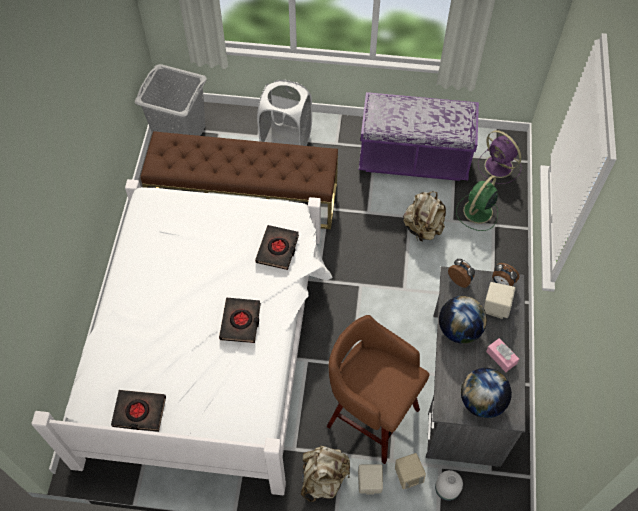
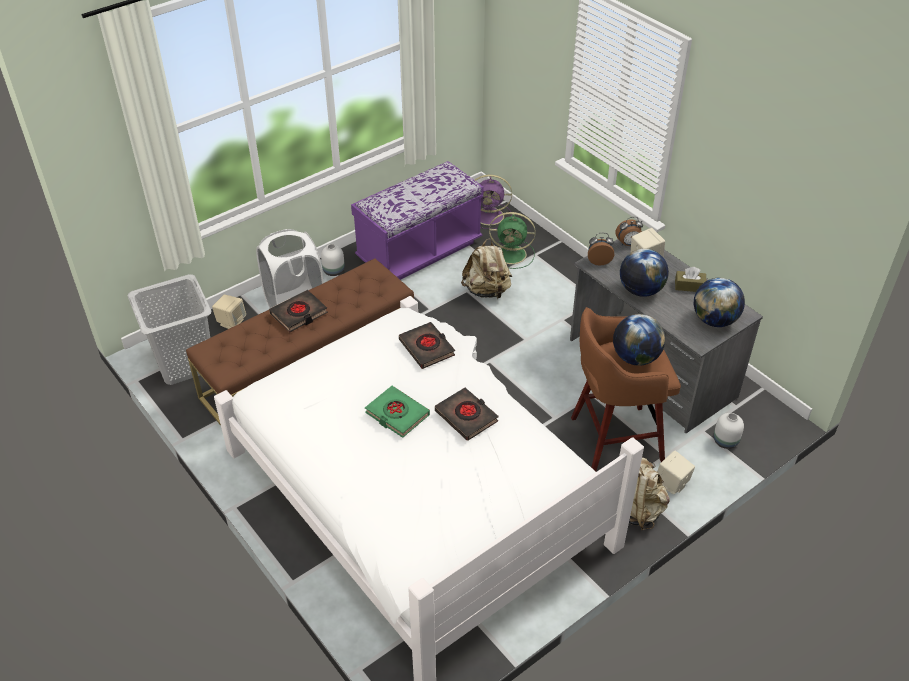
camera: 45 degrees left, 15 degrees down
(139, 412) = (471, 545): black book -> black book (299, 314)
(203, 283) = (397, 414): none -> green book
(339, 131) = (333, 270): none -> white vase
(385, 379) = (635, 357): none -> globe
(408, 475) = (690, 455): beige speaker -> beige speaker (231, 322)
(477, 212) = (512, 254): green fan -> green fan turned 75 degrees counterclockwise
(501, 357) = (689, 286): pink tissue box -> brown tissue box

